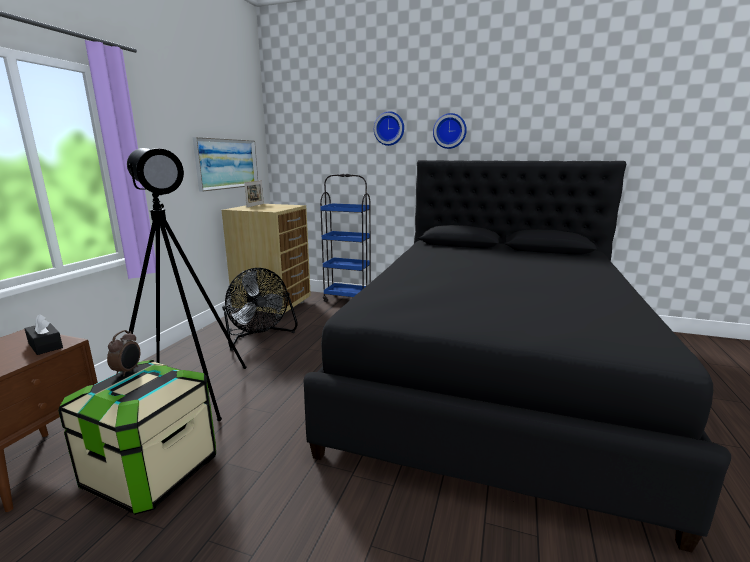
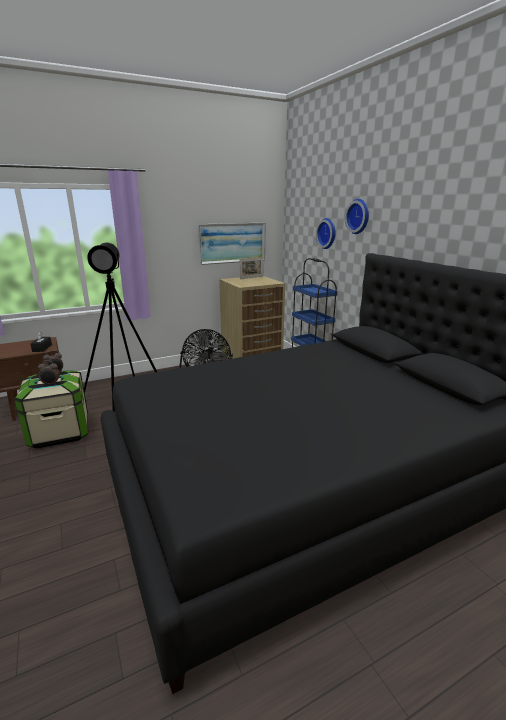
camera: 45 degrees right, 5 degrees up
(158, 383) = (51, 384): none -> alarm clock
(450, 131) = (407, 223): wall clock -> wall clock (327, 233)

